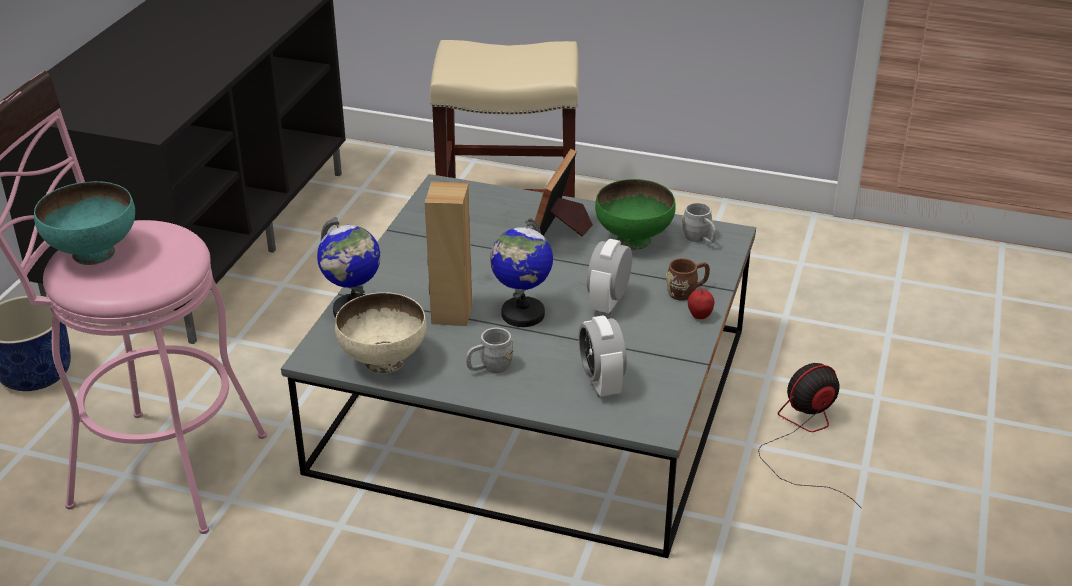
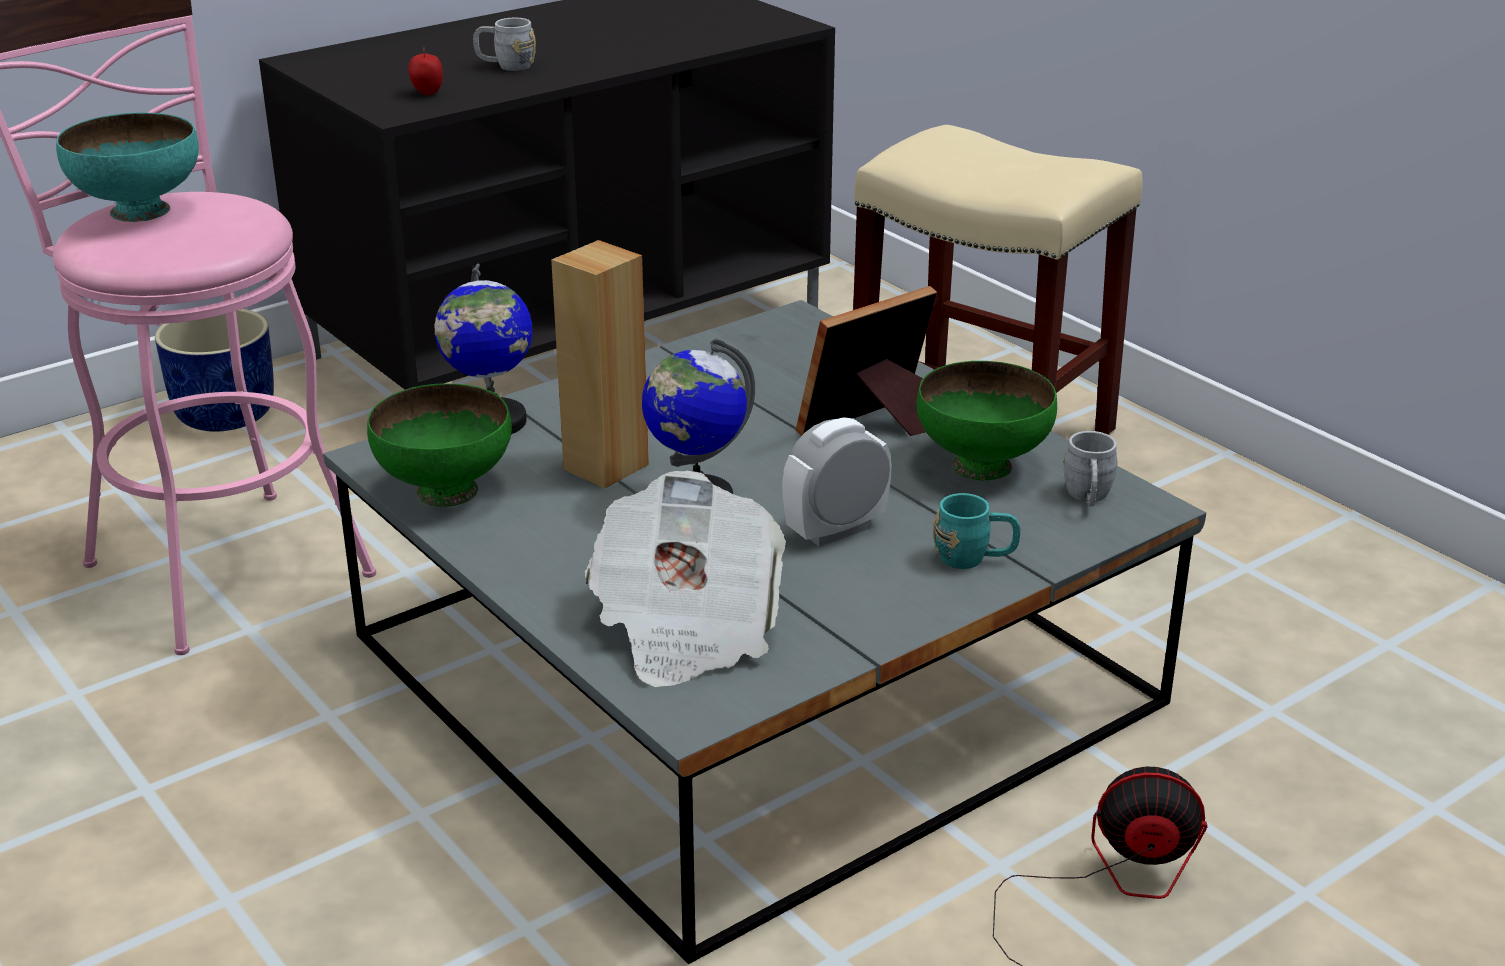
camera: 35 degrees right, 5 degrees down
(383, 361) = (445, 490): beige bowl -> green bowl
(489, 368) = (564, 548): grey mug -> grey mug (506, 66)
(601, 383) = (686, 626): alarm clock -> newspaper
(687, 292) = (974, 559): brown mug -> turquoise mug
(699, 317) = (949, 598): apple -> apple (427, 93)

